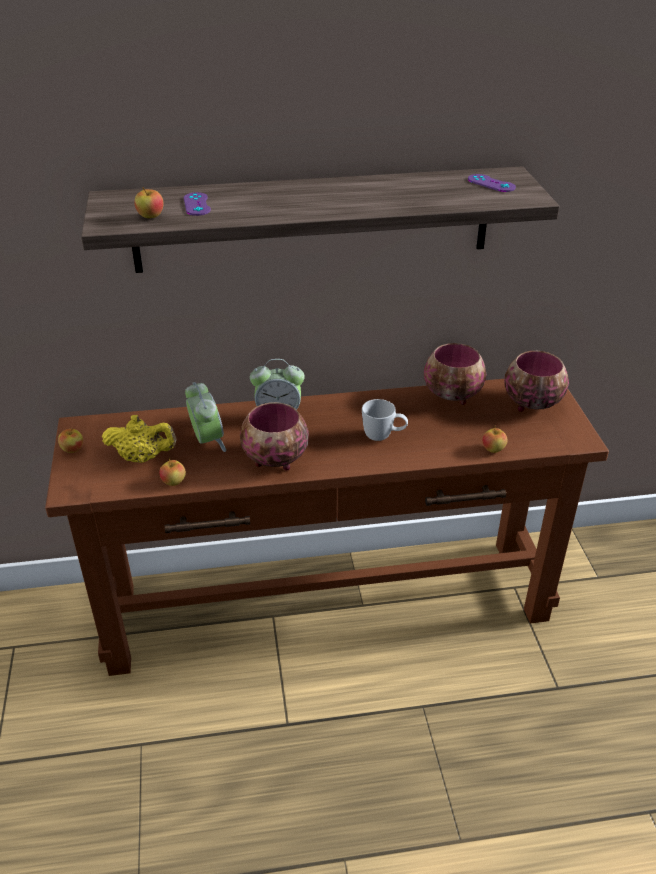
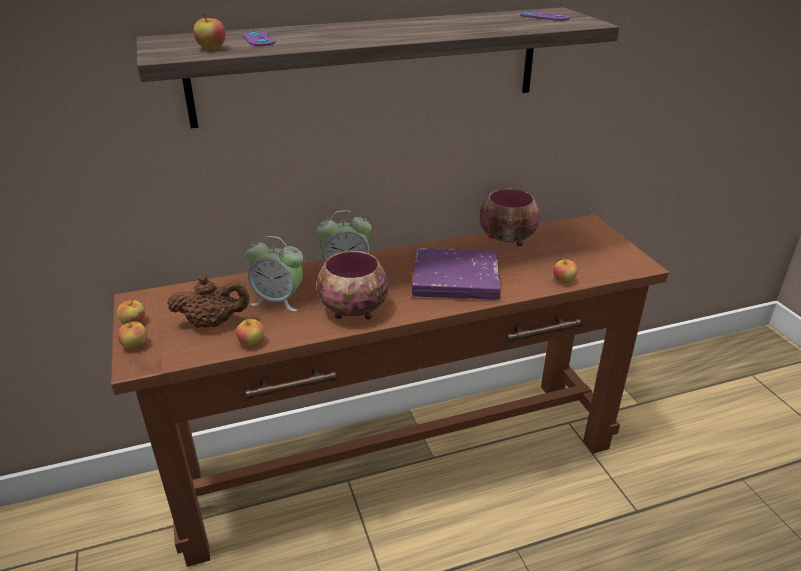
camera: 10 degrees left, 5 degrees down
(70, 473) = (135, 345): none -> apple
(142, 458) = (213, 323): yellow teapot -> brown teapot
(207, 441) = (278, 300): alarm clock -> alarm clock turned 135 degrees clockwise
(383, 436) = (455, 279): white mug -> purple book
(530, 403) = (581, 239): bowl -> none

